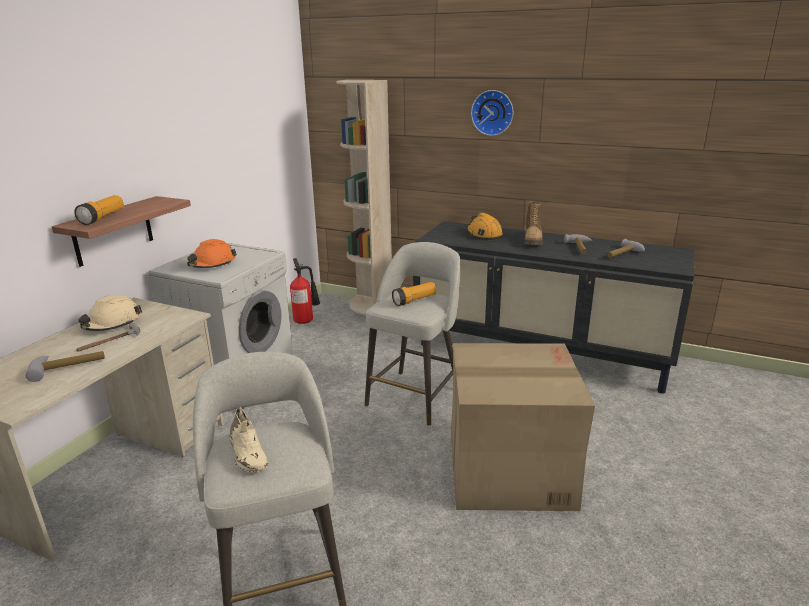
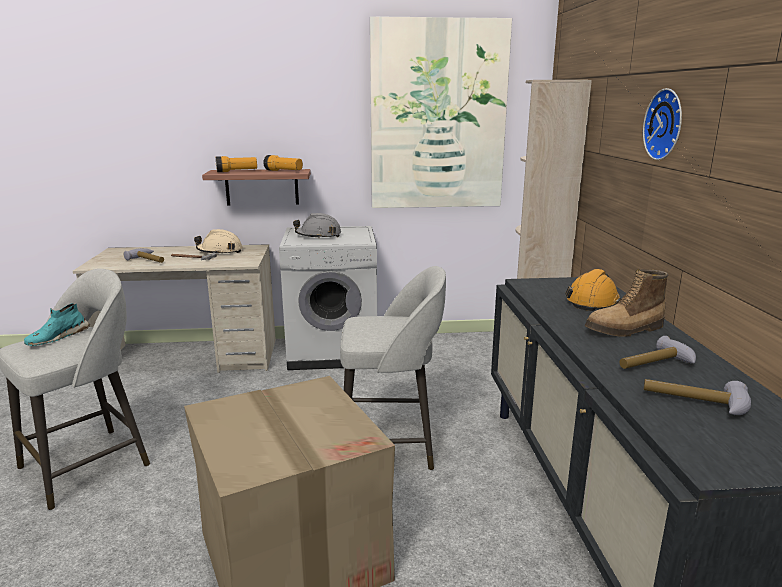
camera: 60 degrees right, 5 degrees down
(212, 264) = (318, 236): orange hard hat -> grey hard hat
(245, 118) = (438, 116): none -> picture
(247, 453) = (57, 337): beige shoe -> turquoise shoe
(306, 320) = (465, 342): fire extinguisher -> none
(414, 300) = (388, 327): flashlight -> flashlight (283, 171)

